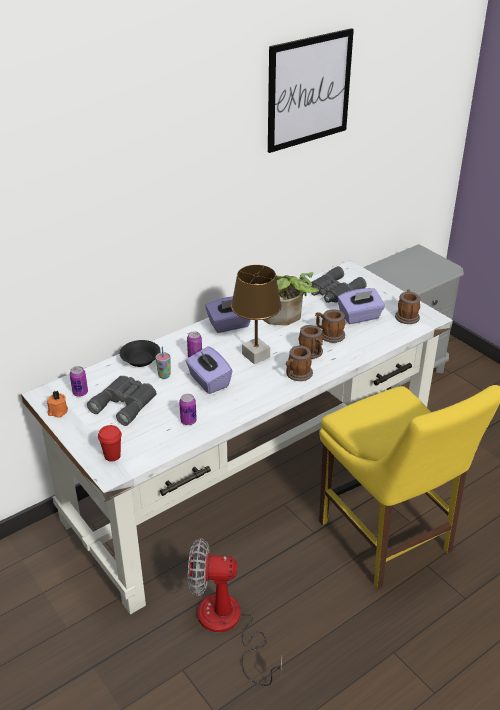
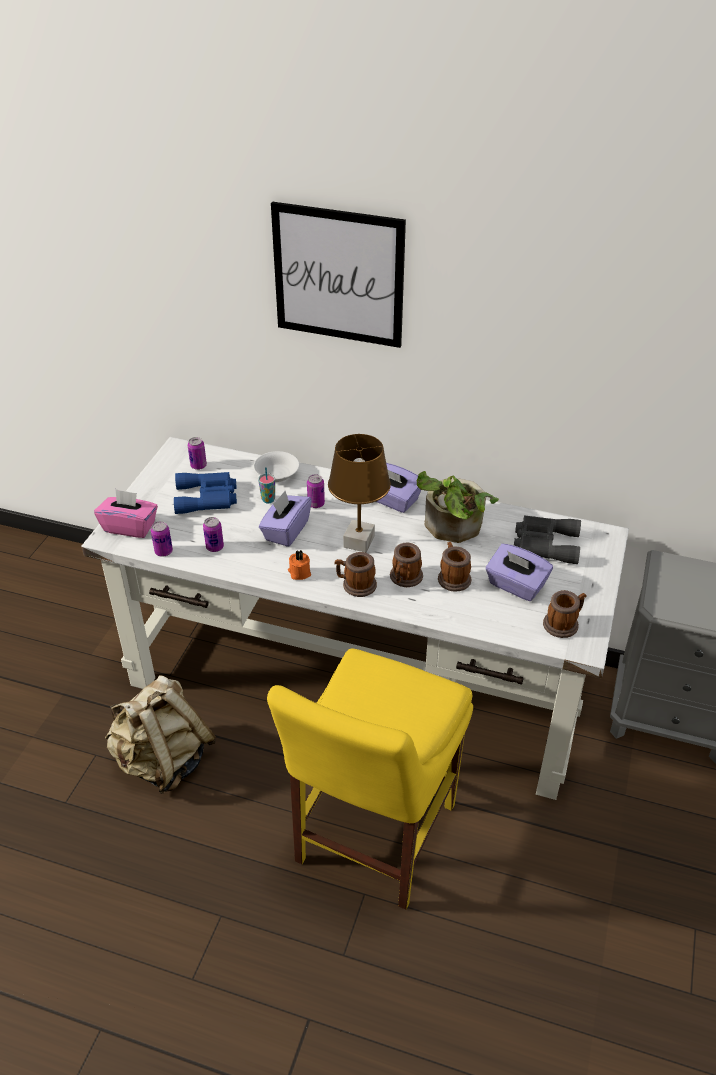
camera: 55 degrees right, 5 degrees up
(57, 411) = (162, 467): orange candle -> orange candle (299, 572)
(112, 456) = (130, 527): red cup -> pink tissue box
(126, 403) = (208, 498): grey binoculars -> blue binoculars
(140, 360) = (277, 474): black bowl -> white bowl
(164, 448) = (163, 552): none -> can
(228, 626) = (163, 761): fan -> beige backpack
(309, 90) = (585, 270): picture -> picture (338, 275)

